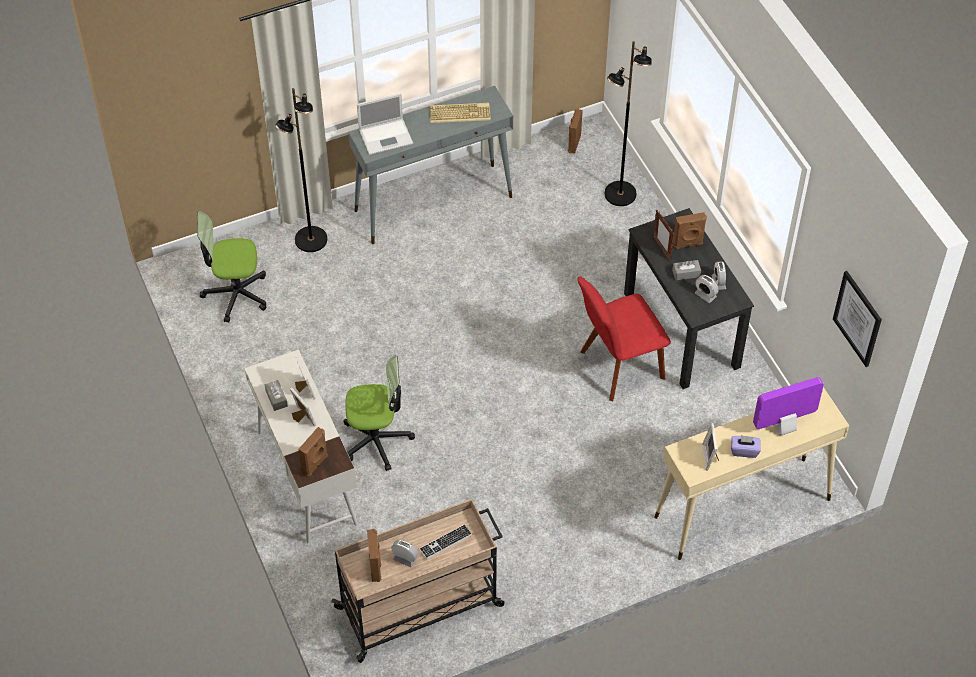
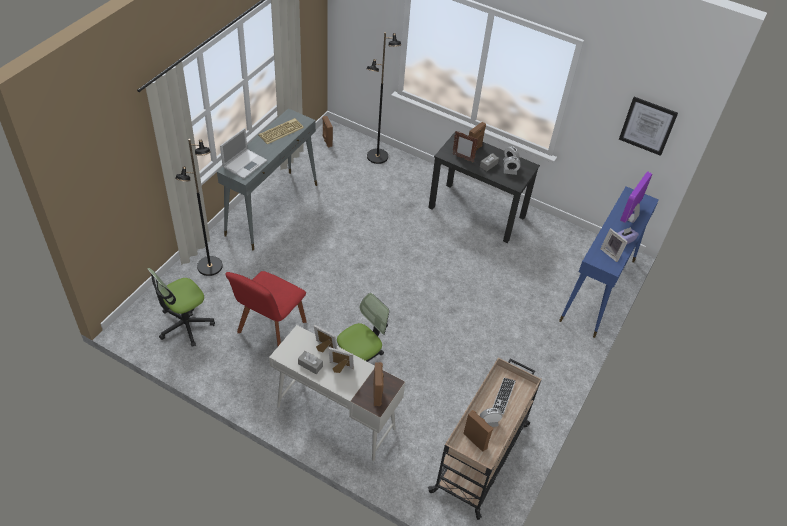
camera: 40 degrees left, 5 degrees down
(618, 367) = (462, 248): red chair -> red chair (270, 329)
(741, 508) = (597, 290): beige console table -> blue console table

